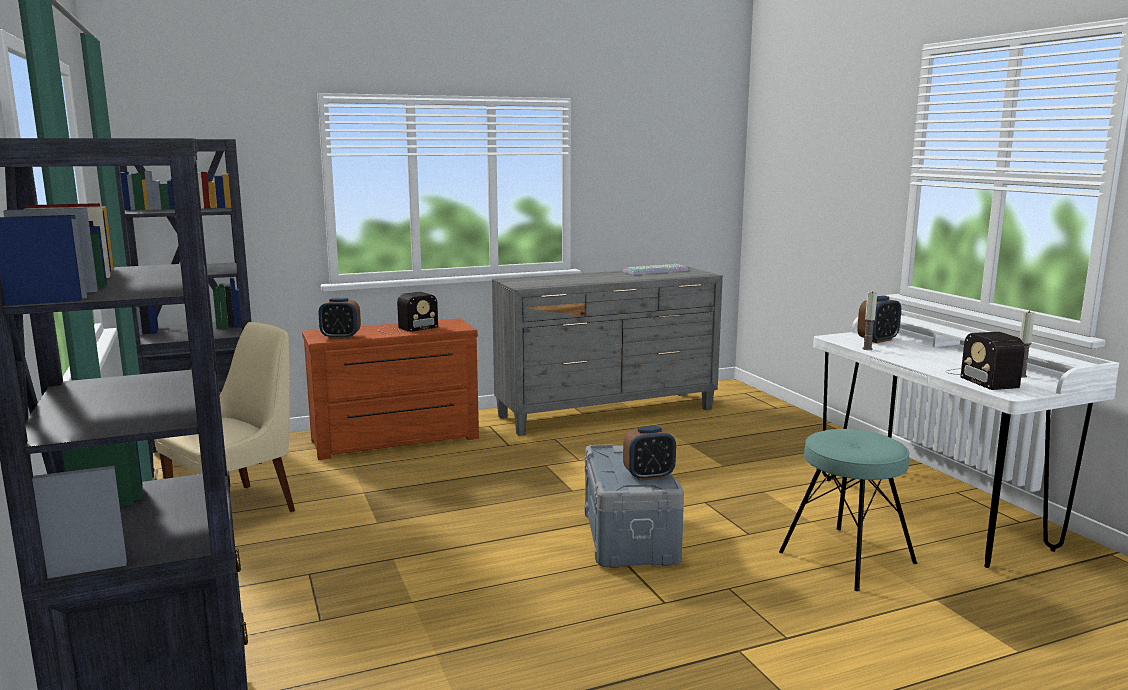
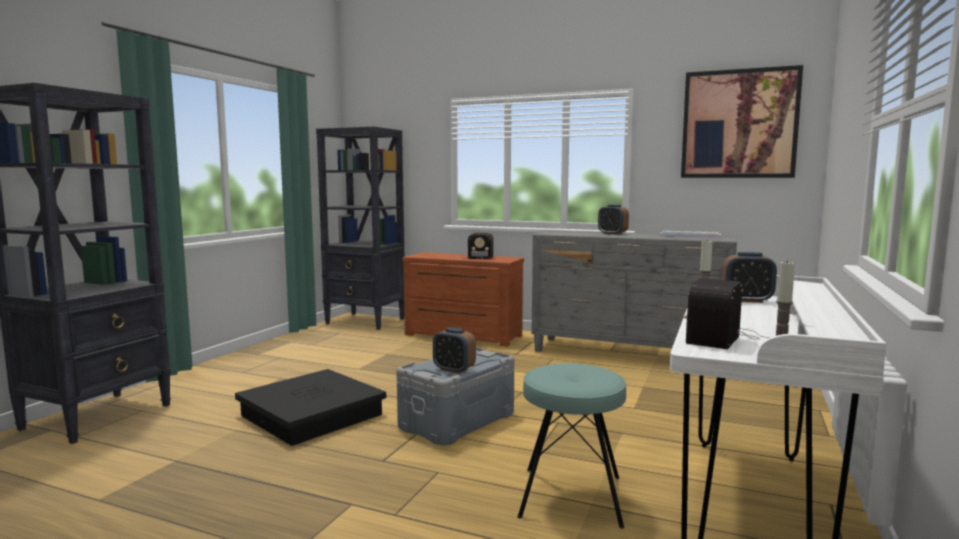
camera: 45 degrees right, 5 degrees down
(237, 509) = (323, 345): beige chair -> none
(340, 337) = (427, 256): alarm clock -> alarm clock (612, 234)
(475, 596) = (311, 415): none -> black storage box
(674, 145) = (739, 124): none -> picture

